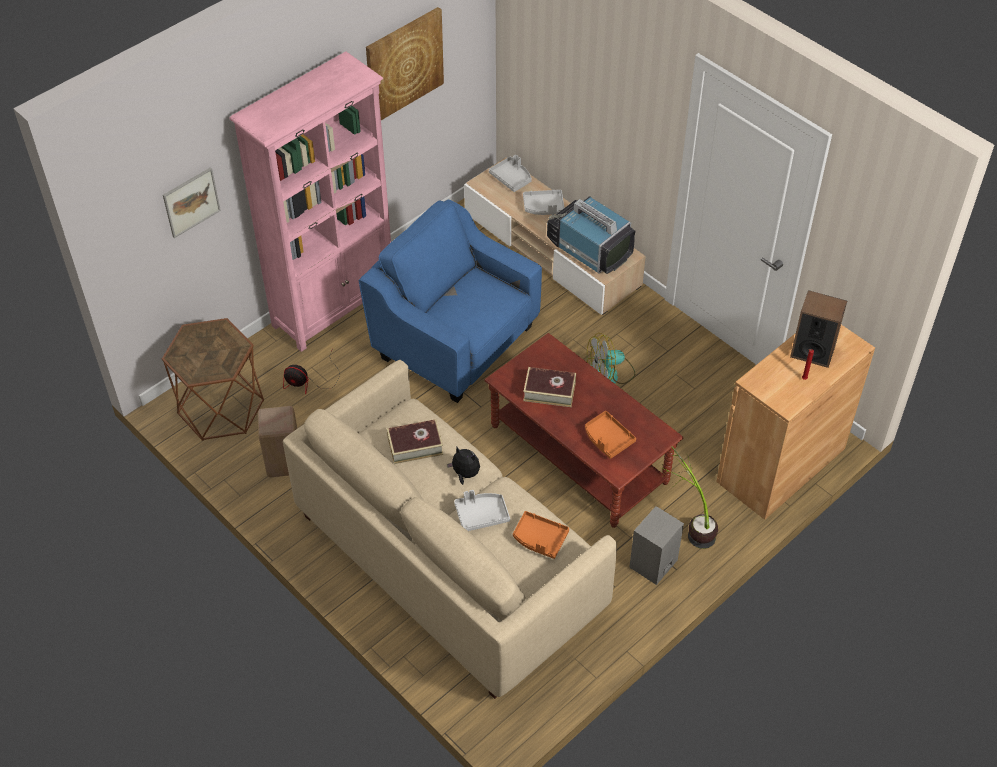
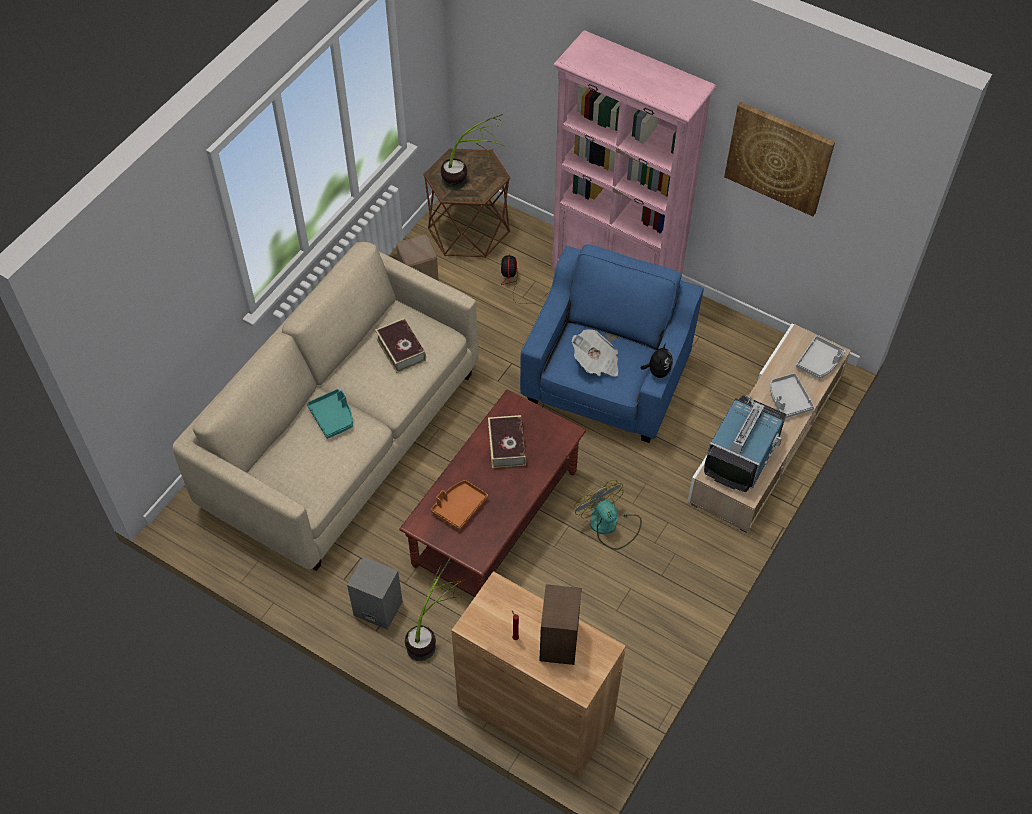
camera: 75 degrees right, 5 degrees up
(191, 202) = (533, 66): picture -> none
(216, 350) = (470, 180): none -> potted plant
(465, 474) = (380, 396): plush toy -> plush toy (657, 371)
(477, 308) = (596, 362): none -> newspaper
(481, 515) = (333, 417): grey tray -> turquoise tray
(539, 539) = (315, 468): orange tray -> none

